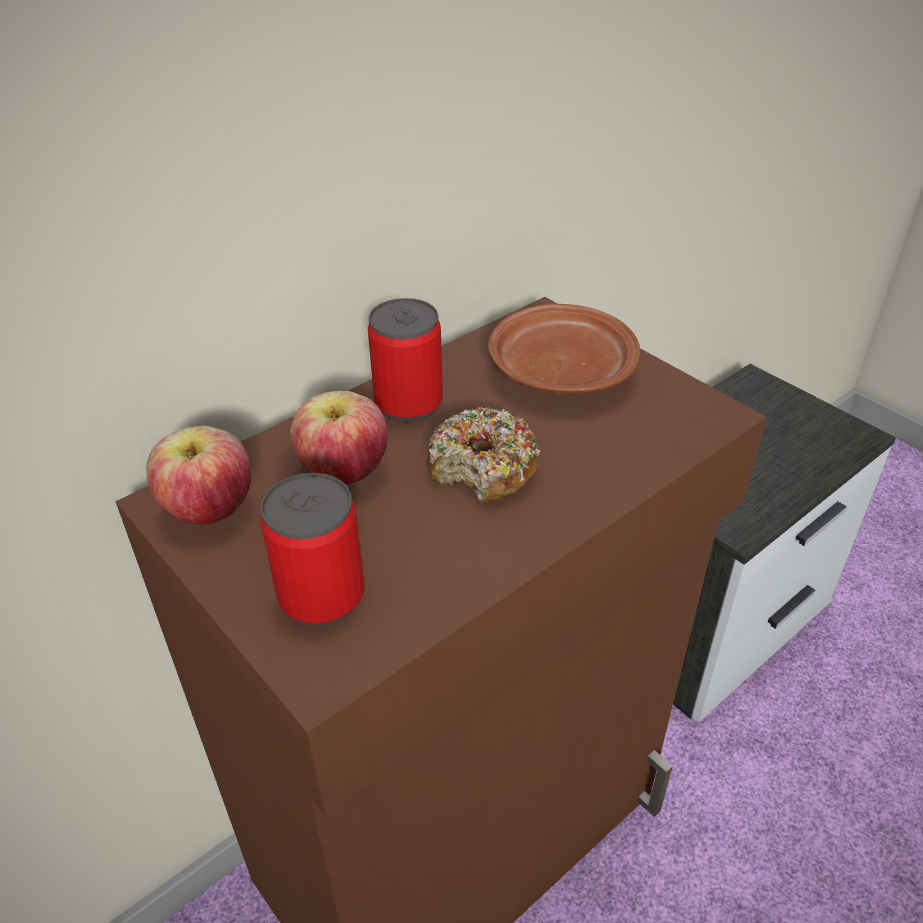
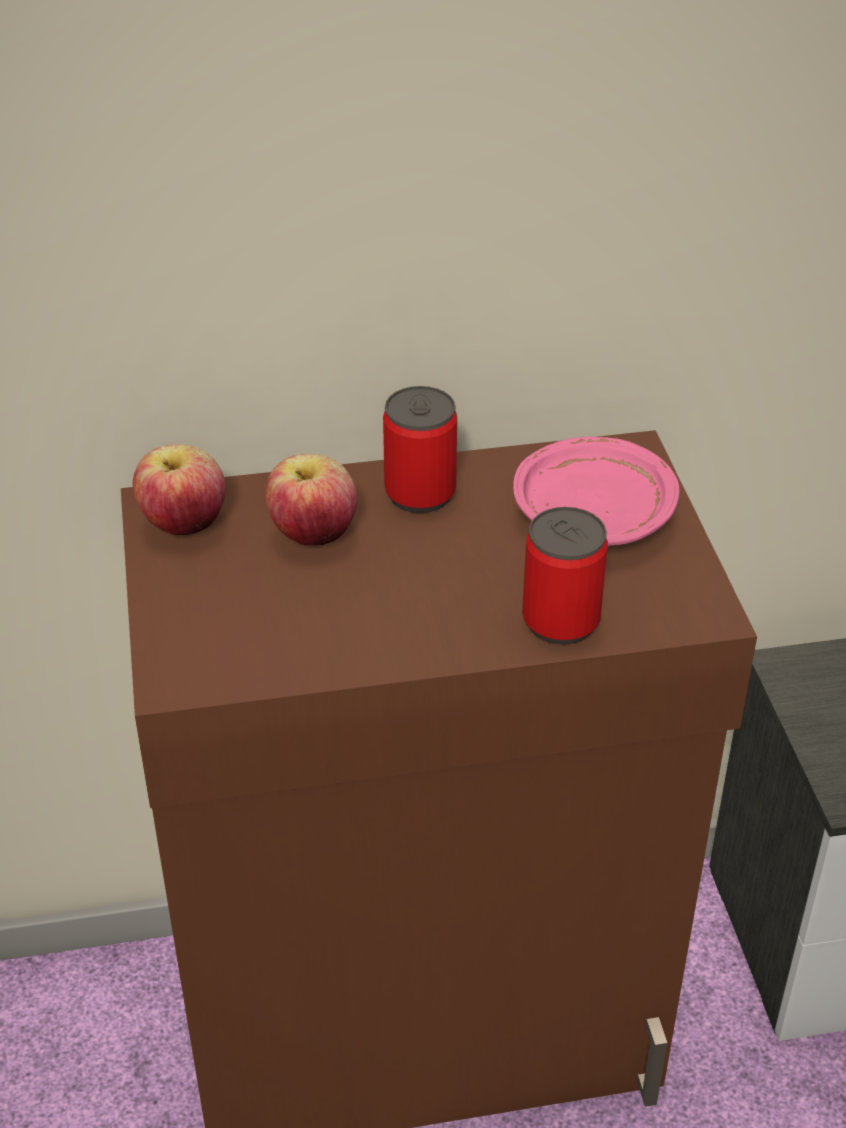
camera: 30 degrees right, 0 degrees up
(322, 596) = (217, 626): can -> can (561, 621)
(483, 469) = (434, 577): donut -> none
(560, 370) = (593, 513): brown plate -> pink plate

